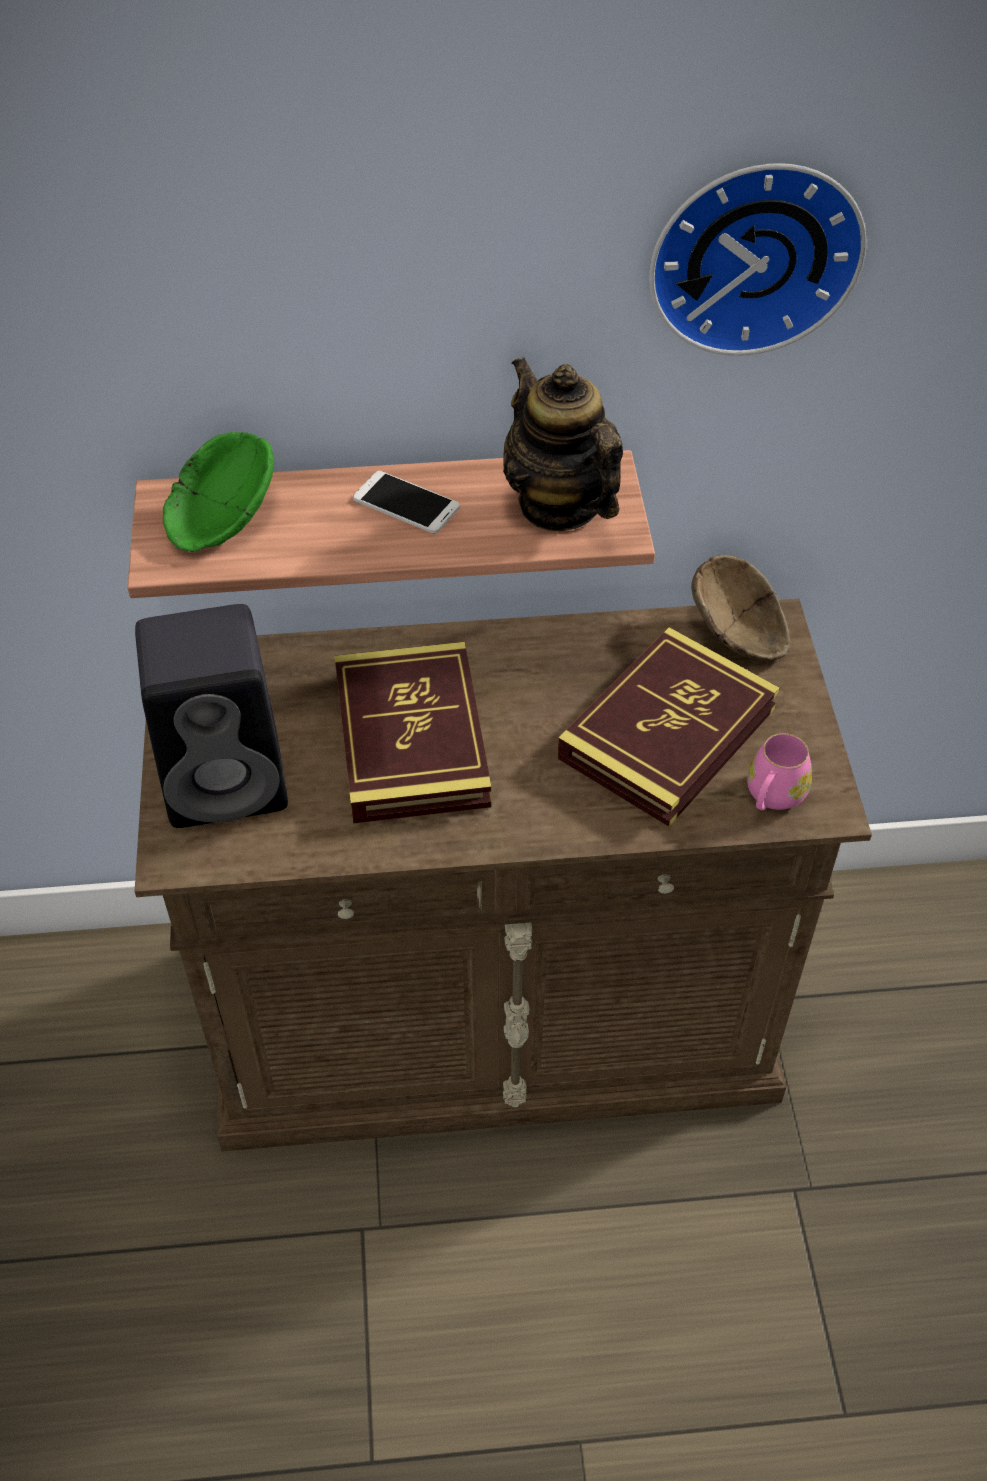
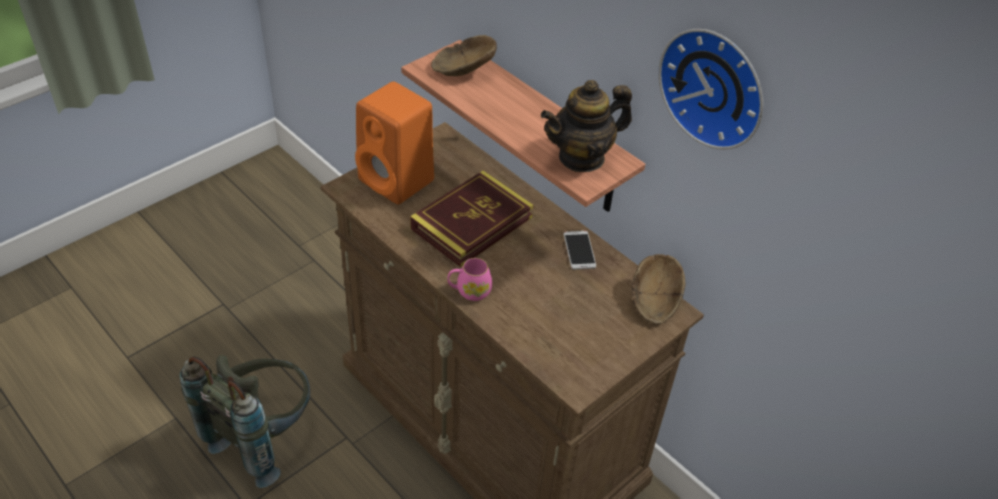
camera: 50 degrees right, 5 degrees down
(219, 519) = (462, 69): green bowl -> brown bowl
(230, 778) = (398, 181): black speaker -> orange speaker
(257, 1358) = (263, 436): none -> grey backpack
(406, 503) = (529, 113): phone -> phone (579, 250)
(559, 504) = (582, 157): teapot -> teapot turned 135 degrees counterclockwise
(667, 733) = (563, 305): book -> none
(772, 797) = (563, 363): pink mug -> pink mug (469, 291)

